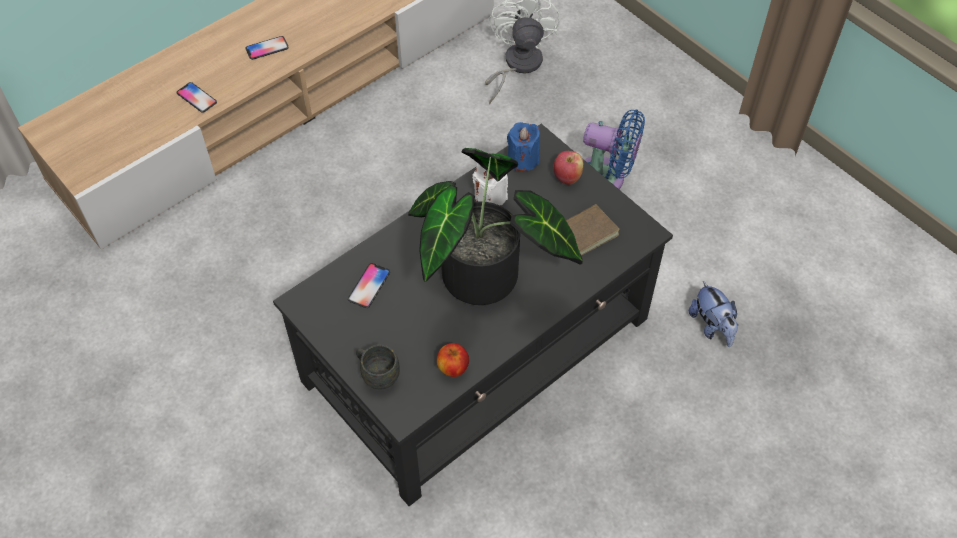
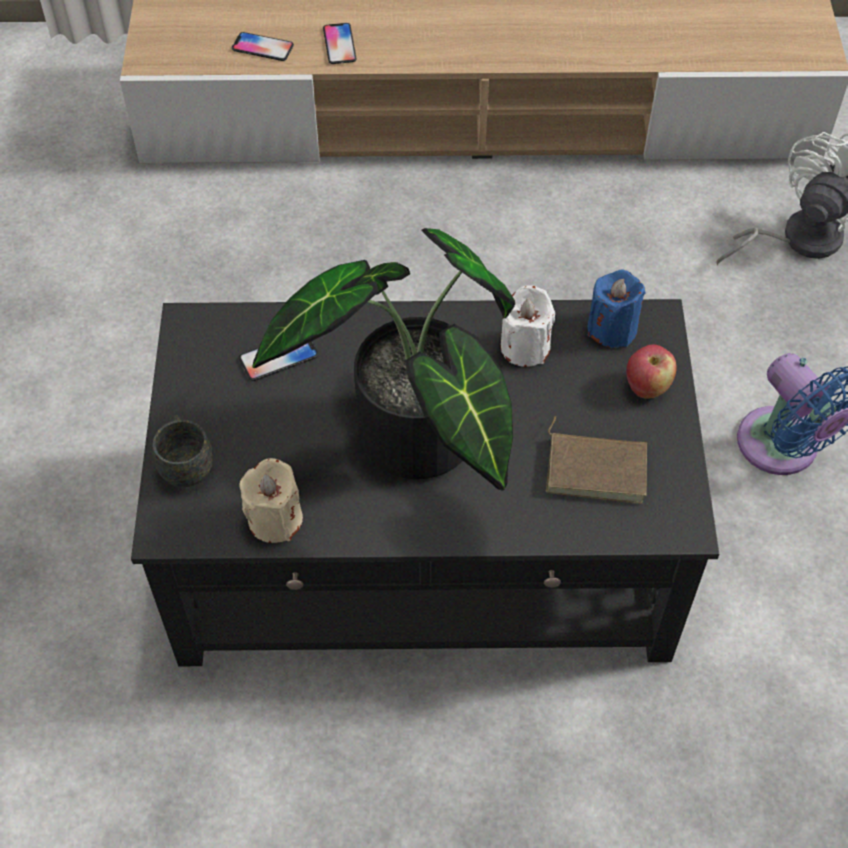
camera: 40 degrees right, 0 degrees up
(267, 48) = (467, 33): phone -> phone (263, 48)
(453, 368) = (275, 519): apple -> beige candle
(712, 326) = (752, 736): plush toy -> none

